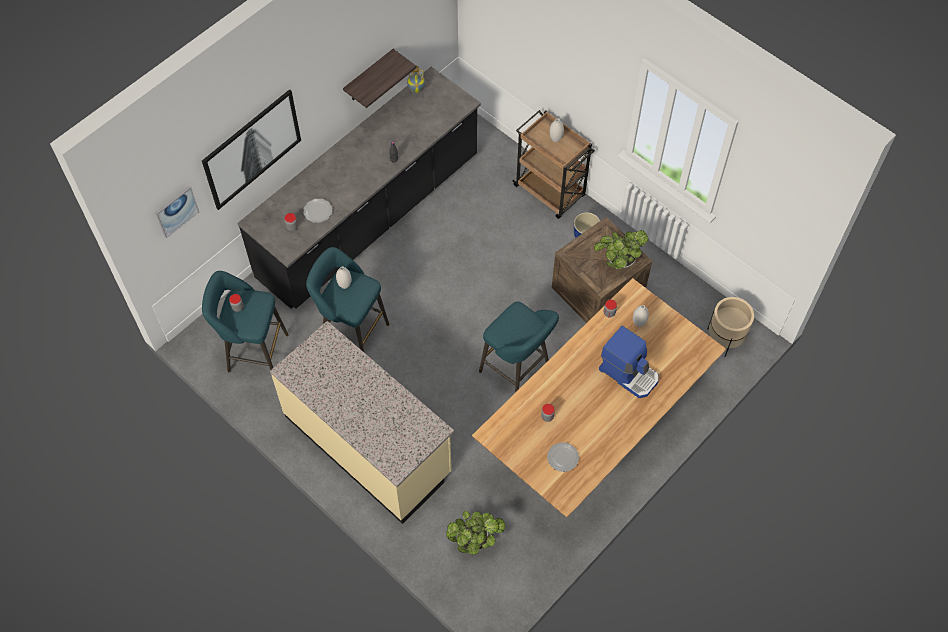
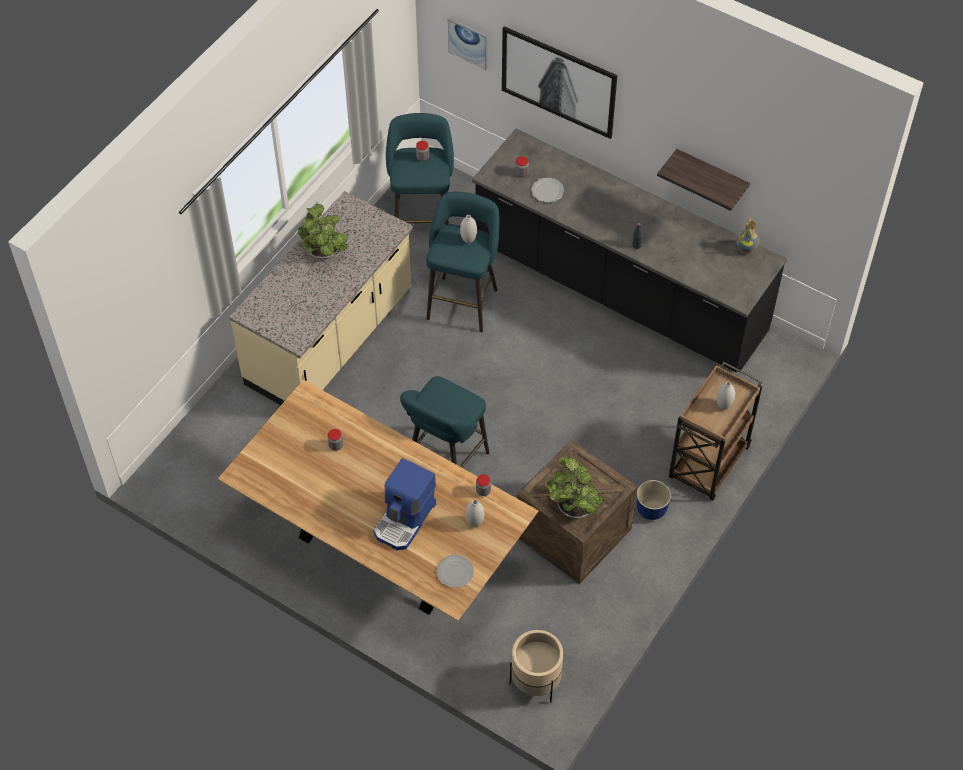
camera: 80 degrees right, 5 degrees down
(475, 540) = (232, 452): potted plant -> potted plant (324, 254)
(562, 457) = (288, 466): plate -> plate (455, 571)

